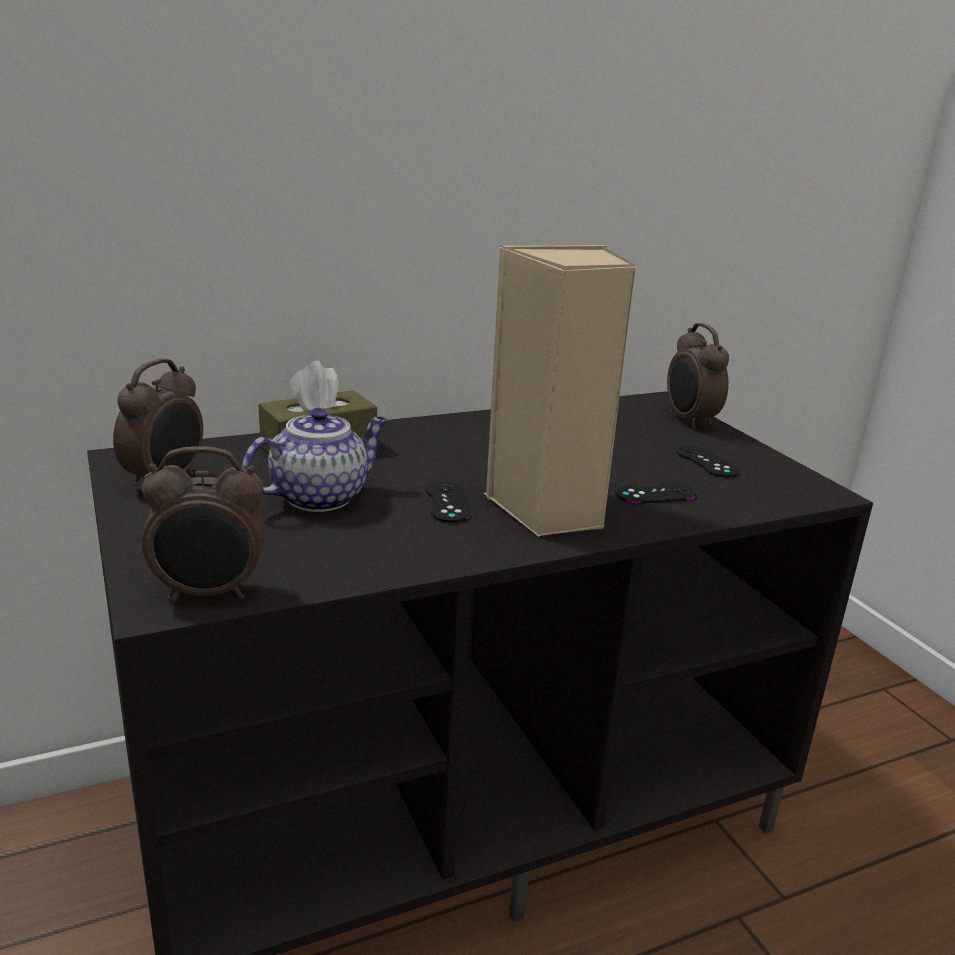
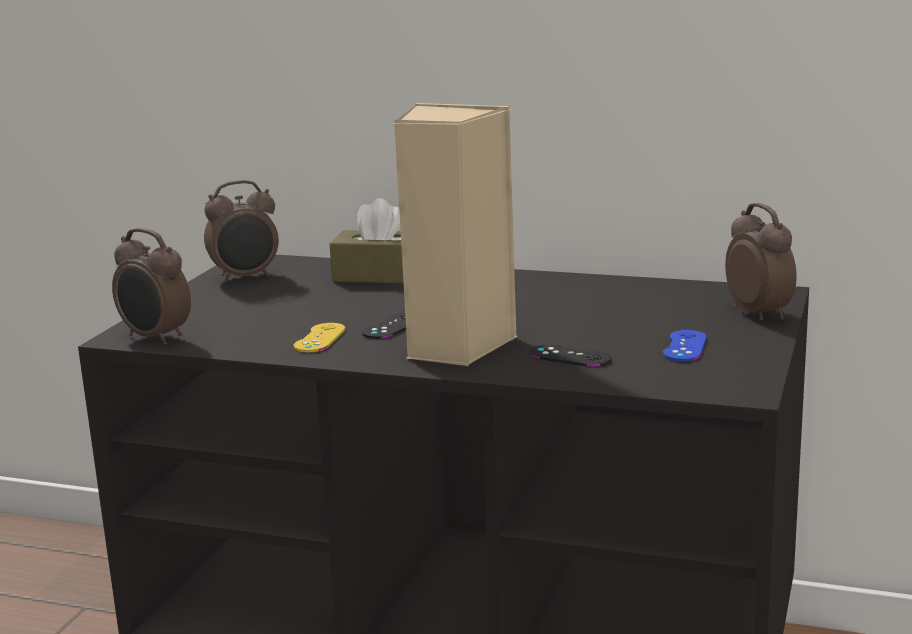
camera: 45 degrees right, 5 degrees down
(320, 497) = (317, 305): teapot -> none
(405, 537) = (320, 338): none -> yellow game controller
(689, 421) = (759, 314): alarm clock -> alarm clock turned 135 degrees clockwise
(707, 462) = (684, 346): black game controller -> blue game controller

